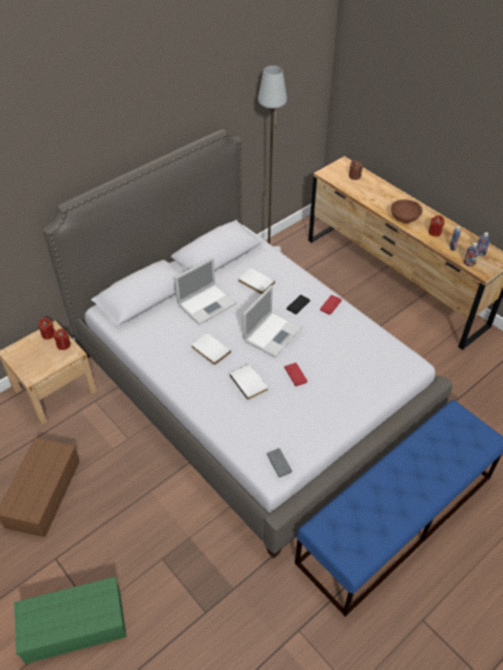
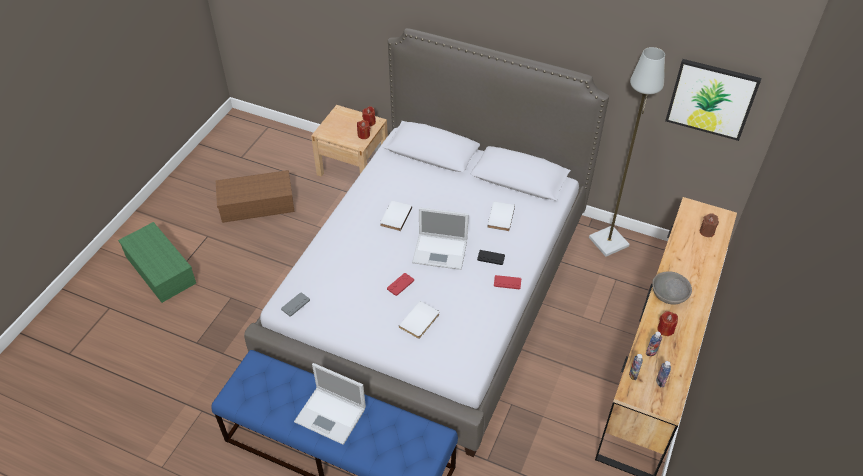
camera: 65 degrees right, 0 degrees up
(207, 303) = (450, 194): laptop -> laptop (331, 415)
(250, 382) = (372, 255): white book -> white book (420, 321)
(294, 88) = (711, 99): none -> picture
(404, 218) = (669, 295): brown bowl -> grey bowl

